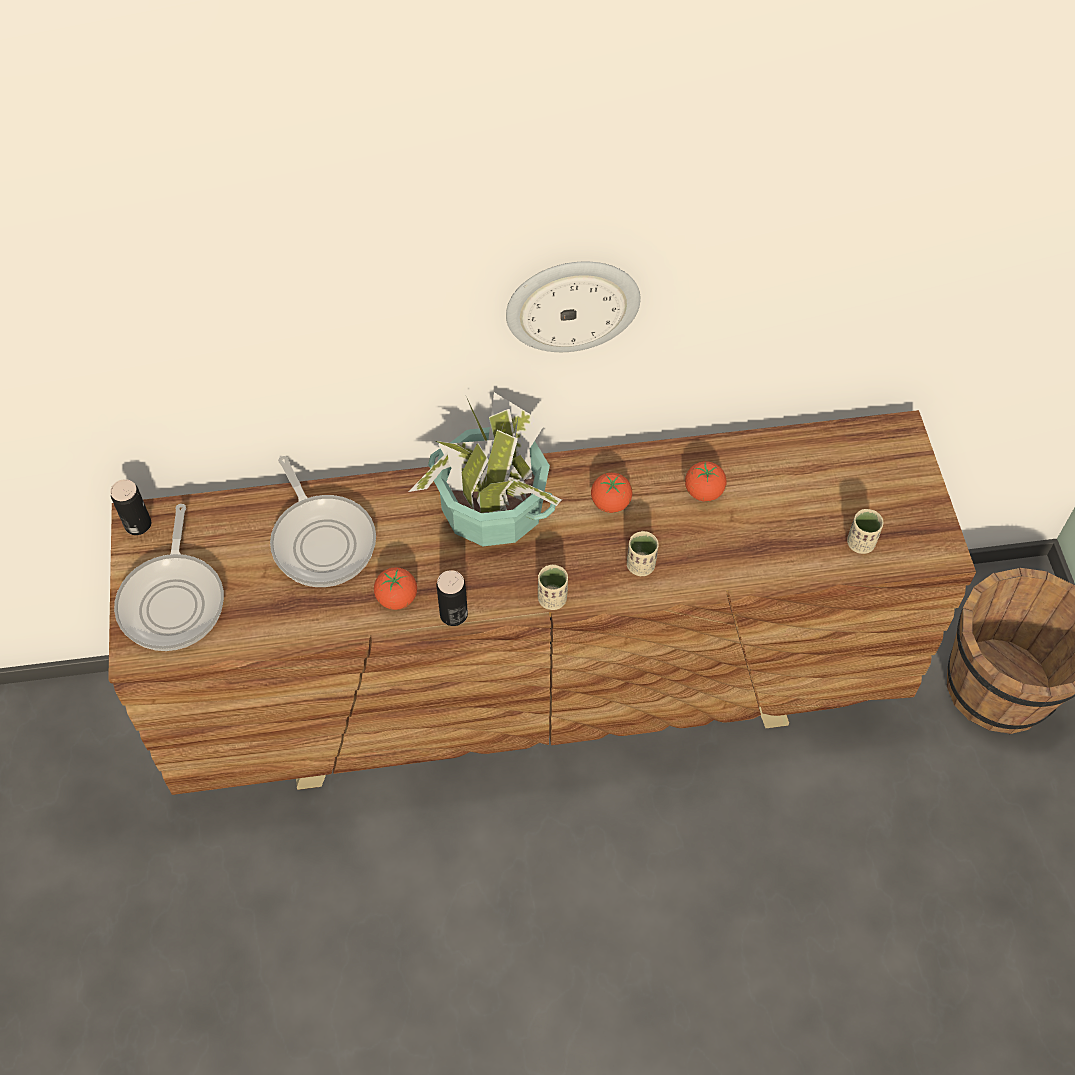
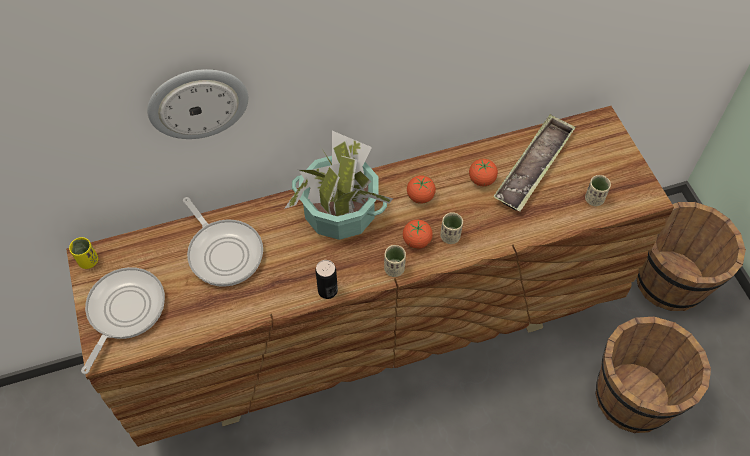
camera: 10 degrees left, 0 degrees up
(138, 524) = (88, 261): can -> yellow cup
(173, 600) = (124, 311): frying pan -> frying pan turned 150 degrees counterclockwise
(397, 598) = (285, 285): tomato -> tomato (417, 241)
(572, 304) = (383, 59): wall clock -> wall clock (197, 102)
(783, 484) = (534, 167): none -> tray
(904, 847) = (633, 396): none -> brown bucket

